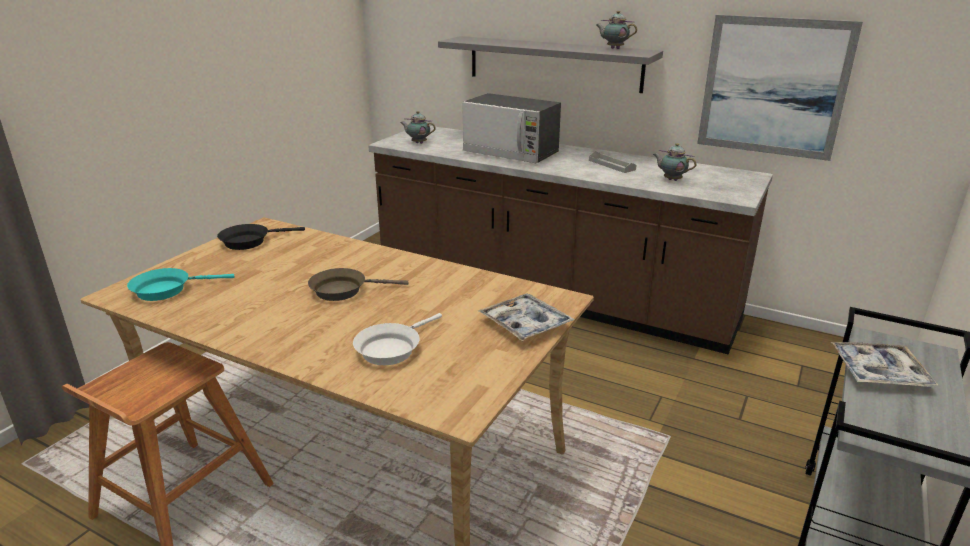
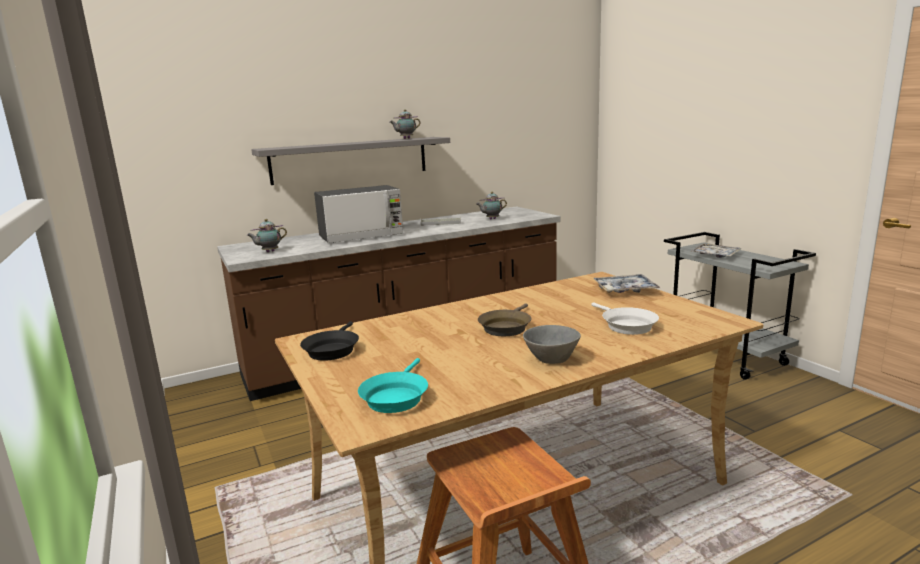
camera: 55 degrees left, 10 degrees down
(273, 329) = (551, 358): none -> grey bowl
(773, 87) = (503, 151): picture -> none

